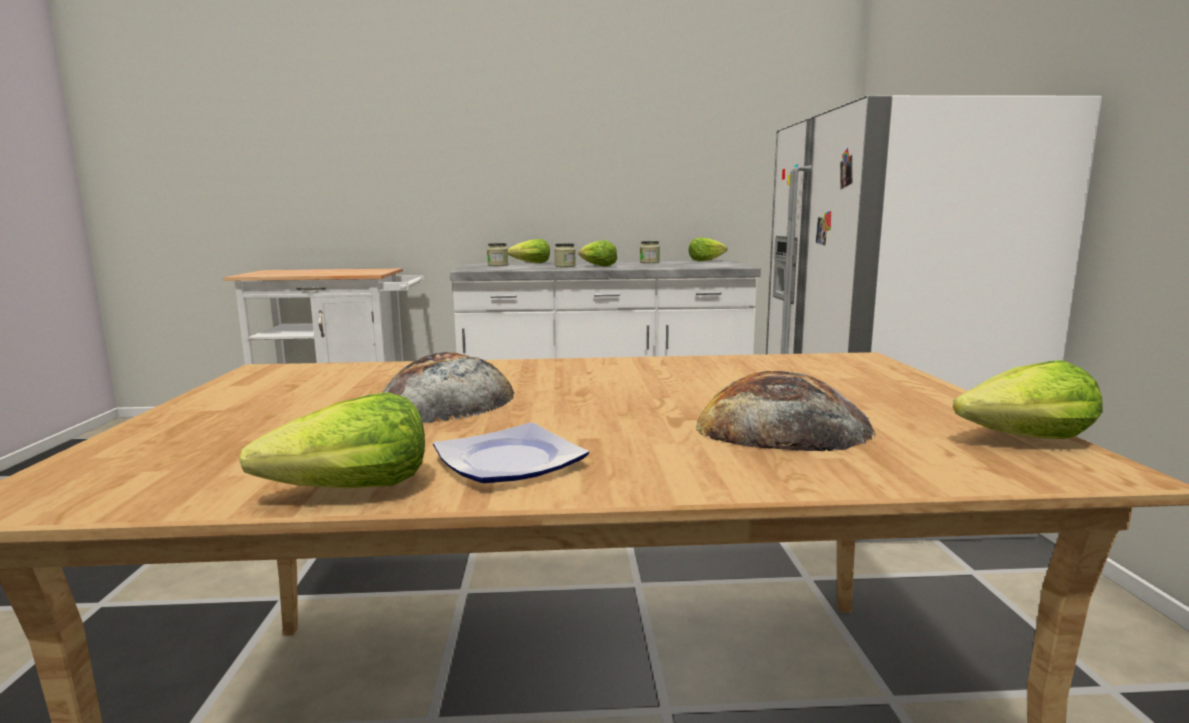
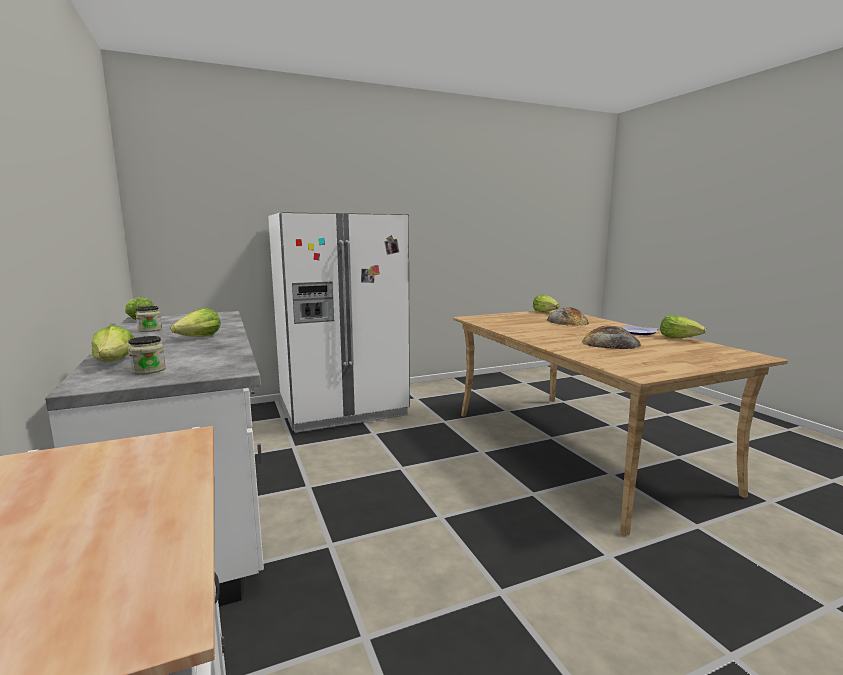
camera: 110 degrees left, 0 degrees up
(565, 266) = (192, 346): jar -> none

